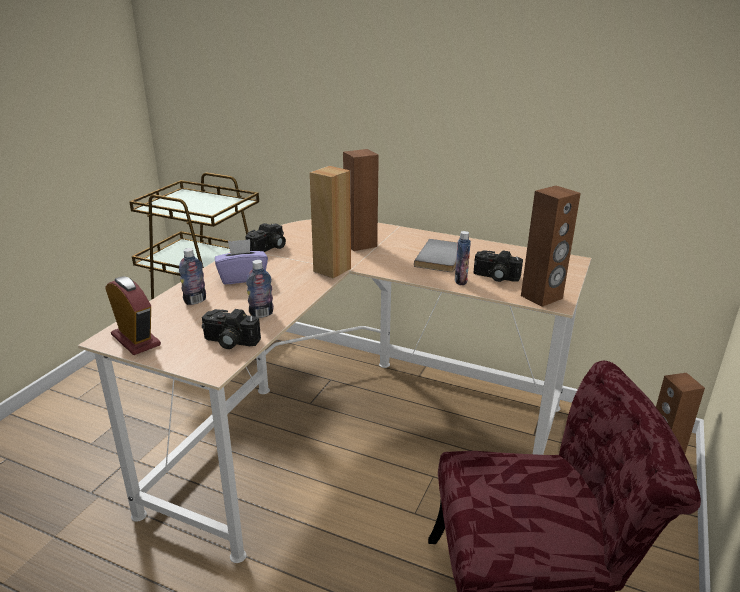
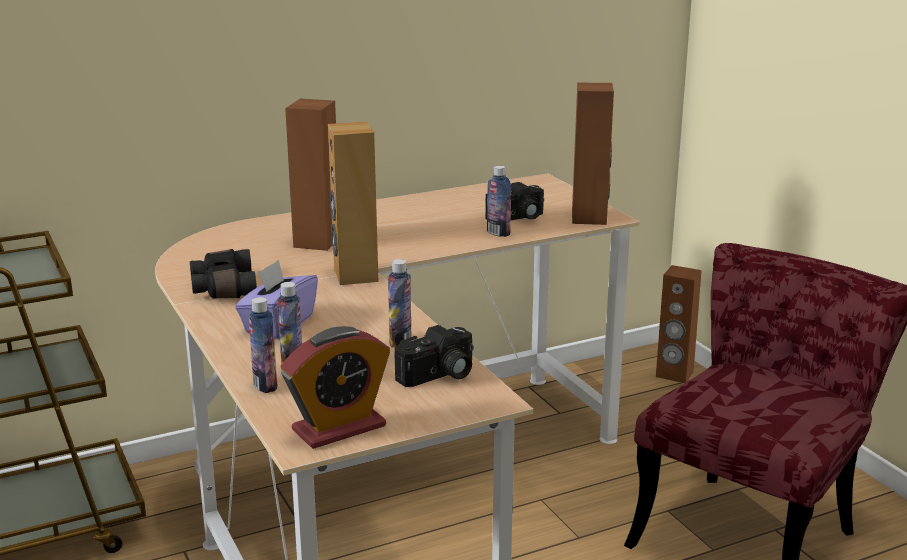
camera: 50 degrees left, 5 degrees down
(136, 340) = (339, 428): alarm clock -> alarm clock turned 150 degrees clockwise
(167, 303) = (265, 385): none -> bottle
(268, 249) = (222, 288): camera -> black binoculars
(442, 258) = (432, 221): grey book -> none

